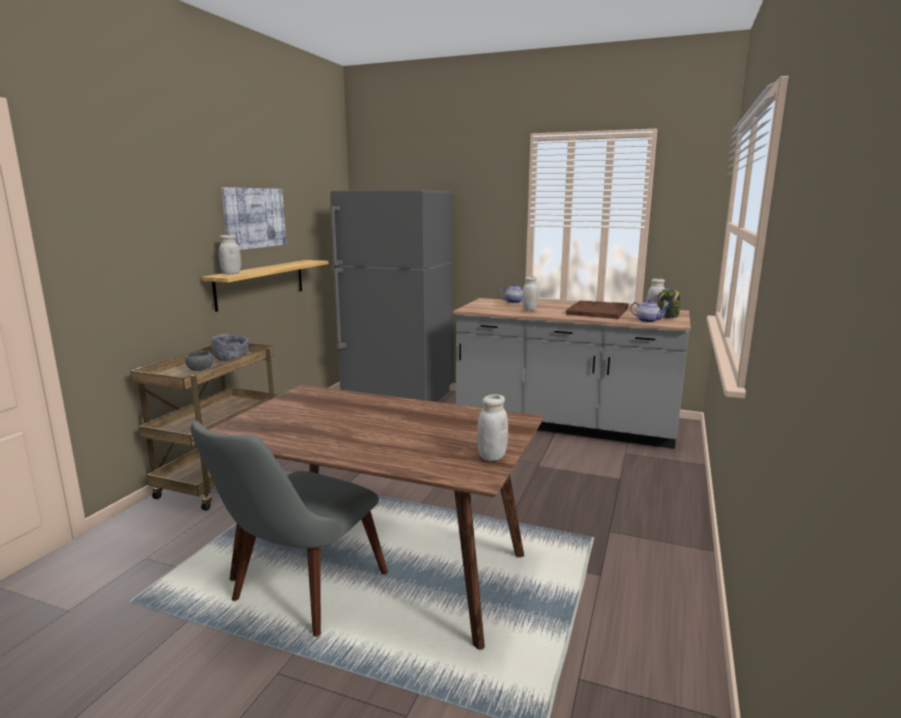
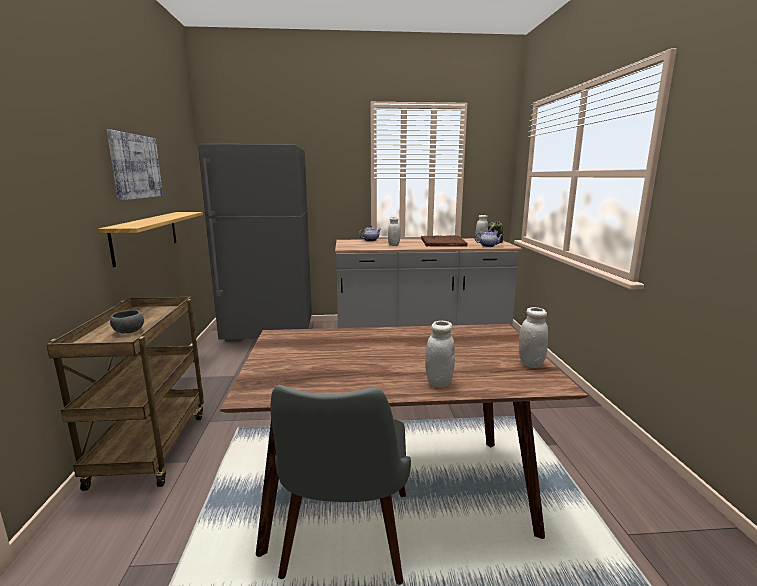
camera: 25 degrees left, 0 degrees up
(231, 273) = (129, 224): white jar -> white jar (439, 382)
(231, 358) = (150, 315): grey bowl -> none

